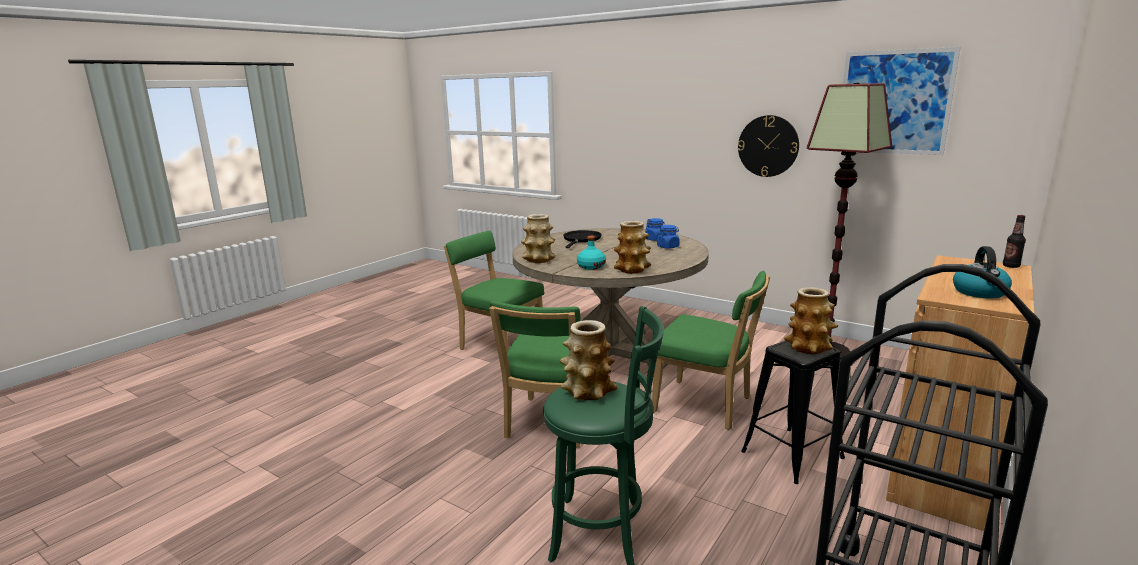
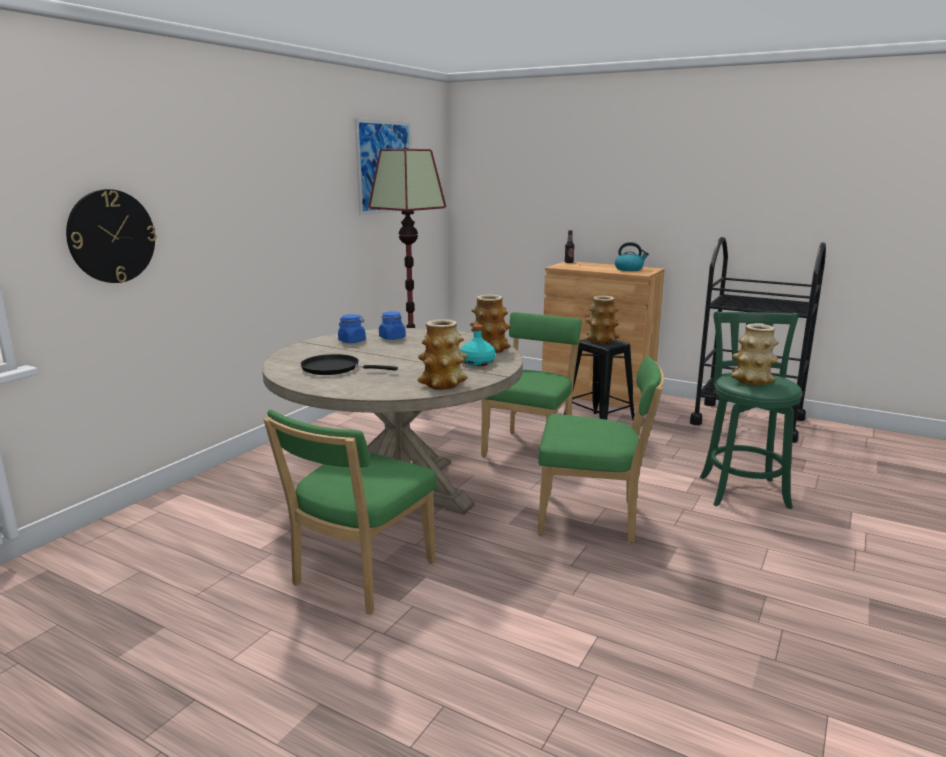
camera: 95 degrees left, 0 degrees up
(768, 146) = (312, 217): wall clock -> wall clock (111, 236)

